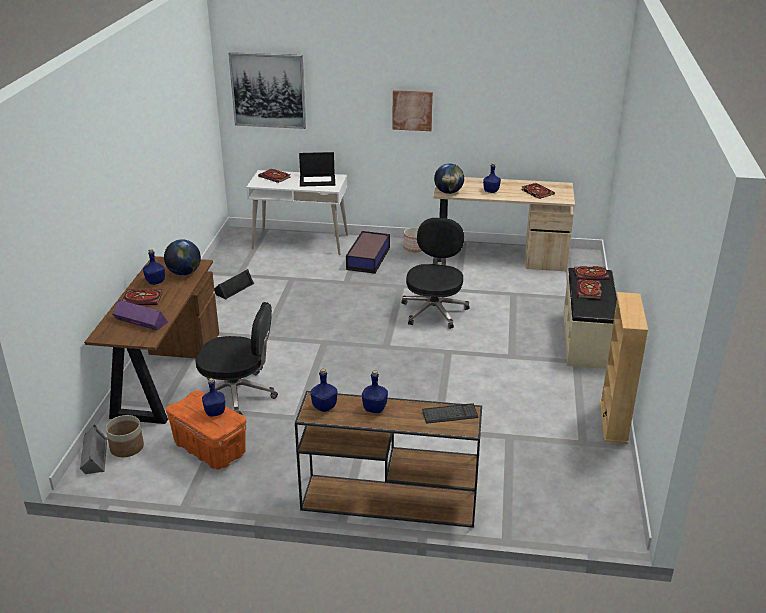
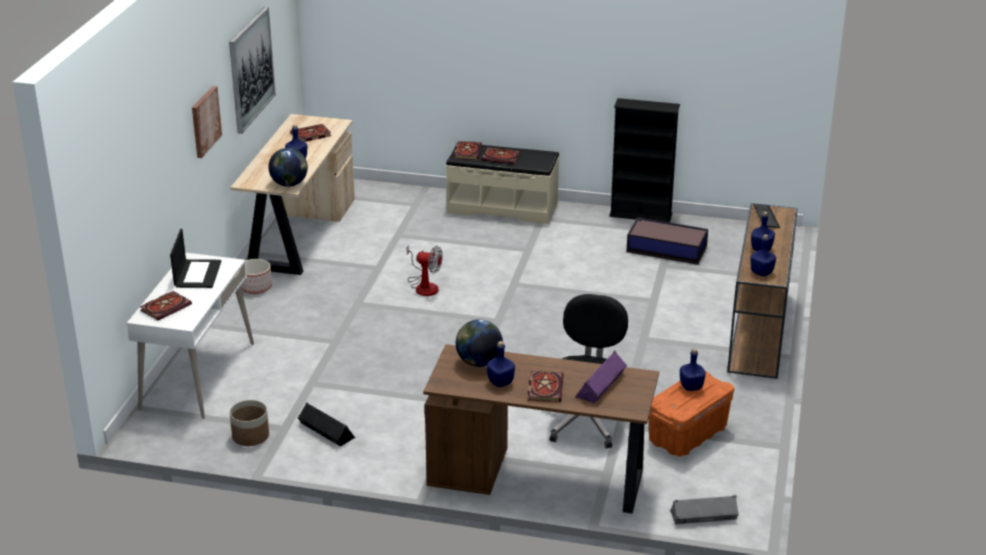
camera: 85 degrees left, 0 degrees up
(126, 447) = (688, 493): planter -> planter (251, 436)
(268, 90) = (114, 196): picture -> picture (251, 69)
(369, 258) = (272, 322): storage box -> storage box (665, 249)
(434, 310) = (424, 285): black office chair -> fan
(613, 421) = (641, 215): beige bookcase -> black bookcase

